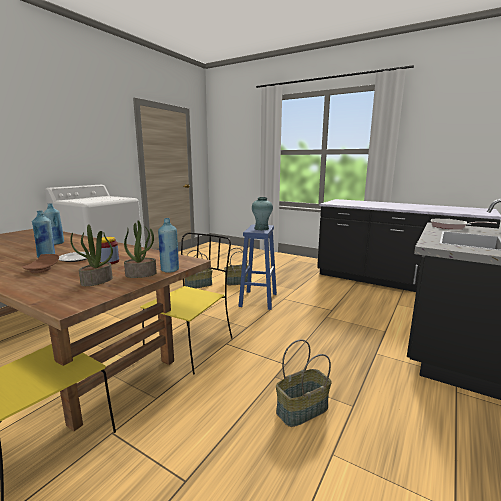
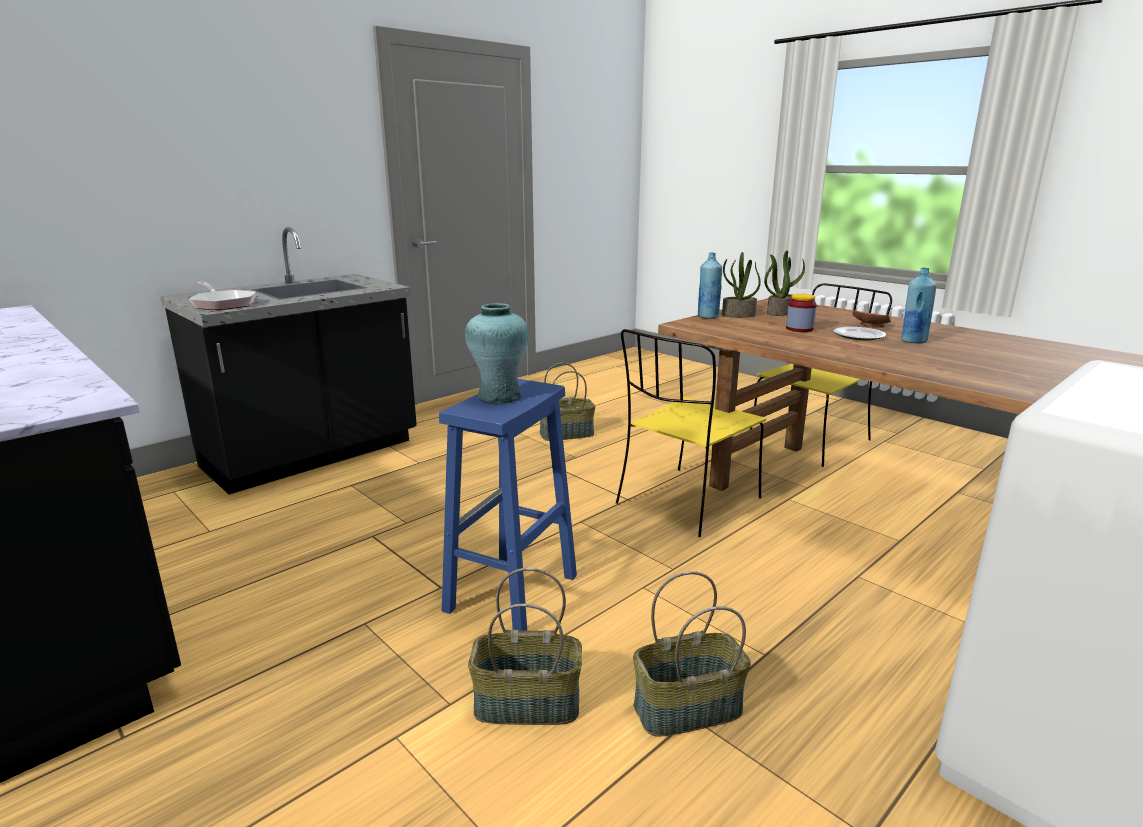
camera: 165 degrees left, 5 degrees up
(56, 243) = (976, 368): blue bottle -> none

